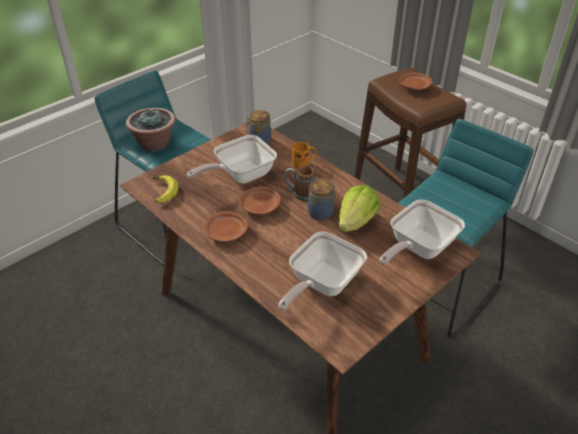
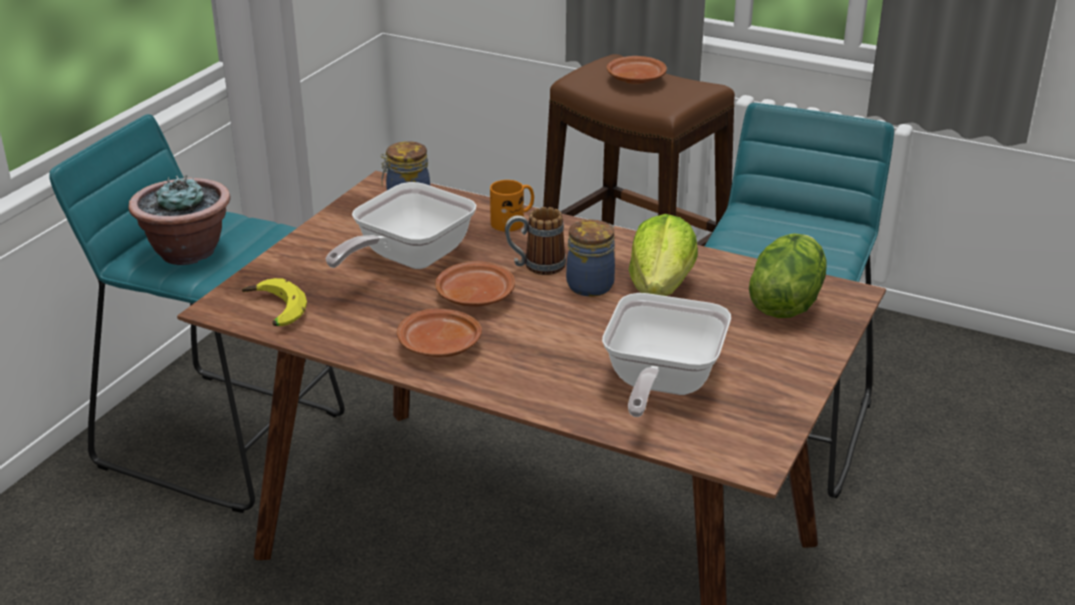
camera: 20 degrees left, 10 degrees down
(417, 249) = (785, 303): frying pan -> lettuce

